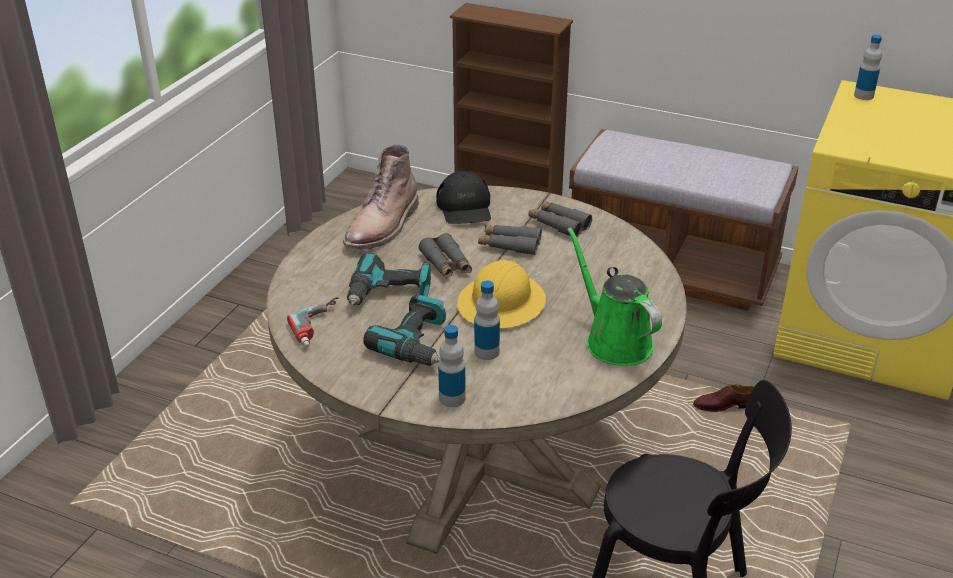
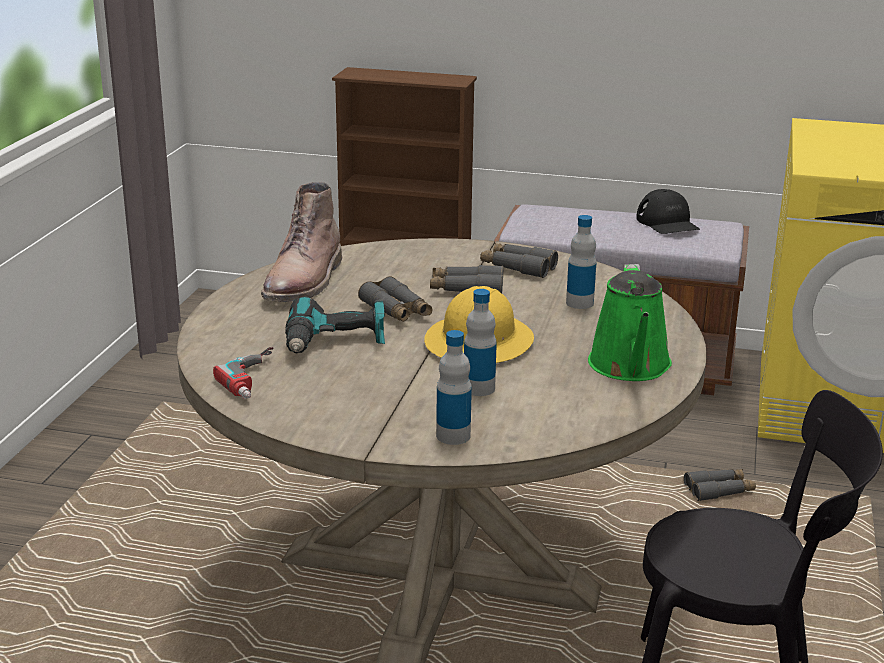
camera: 10 degrees left, 10 degrees down
(417, 343) = (388, 386): power drill -> none
(465, 207) = (399, 259): black cap -> black cap (667, 223)
(614, 340) = (630, 367): green watering can -> green watering can turned 135 degrees counterclockwise
(724, 405) = (719, 490): brown shoe -> grey binoculars
(863, 96) = (823, 128): bottle -> bottle (579, 303)

